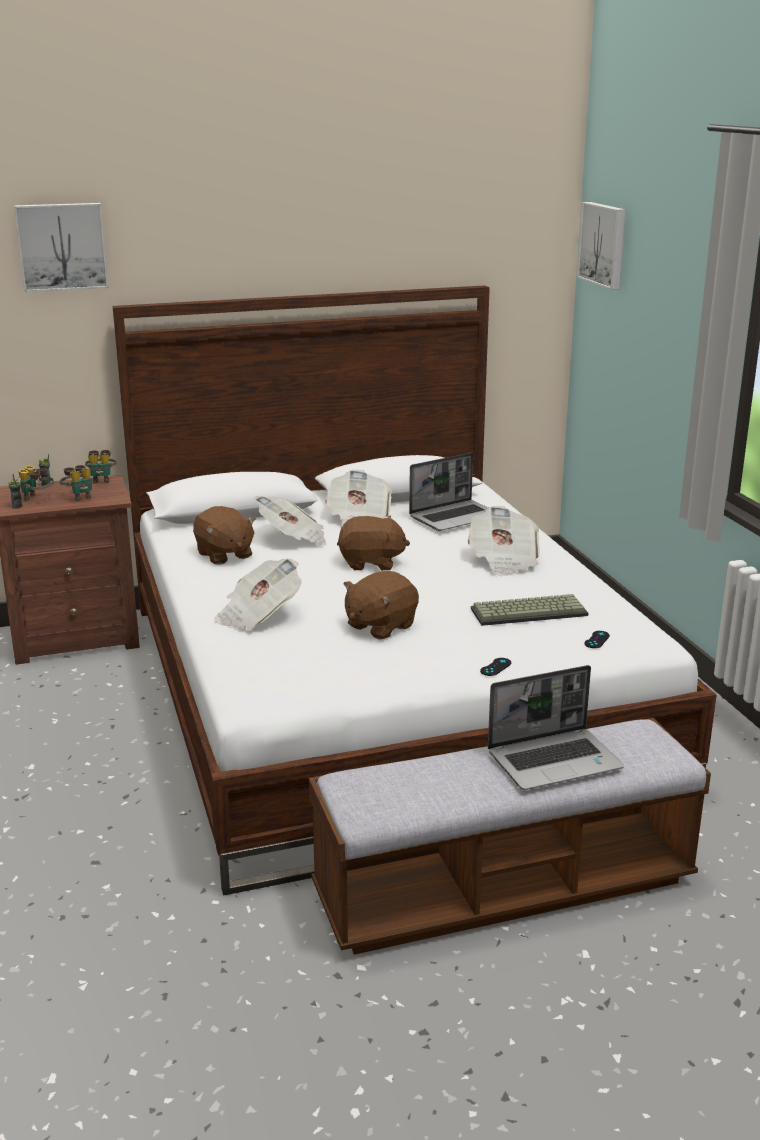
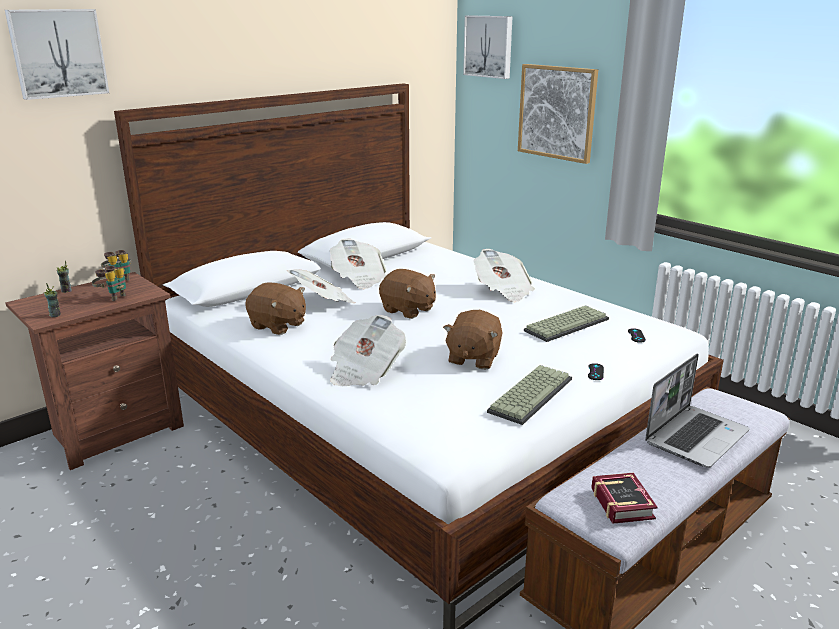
camera: 25 degrees left, 0 degrees up
(37, 499) = (70, 305): binoculars -> none
(371, 563) = (408, 310): brown plush toy -> brown plush toy turned 60 degrees clockwise
(394, 672) = (530, 394): none -> keyboard
(396, 795) = (622, 501): none -> book
(455, 517) = (431, 265): laptop -> none
(658, 341) = (557, 112): none -> picture

